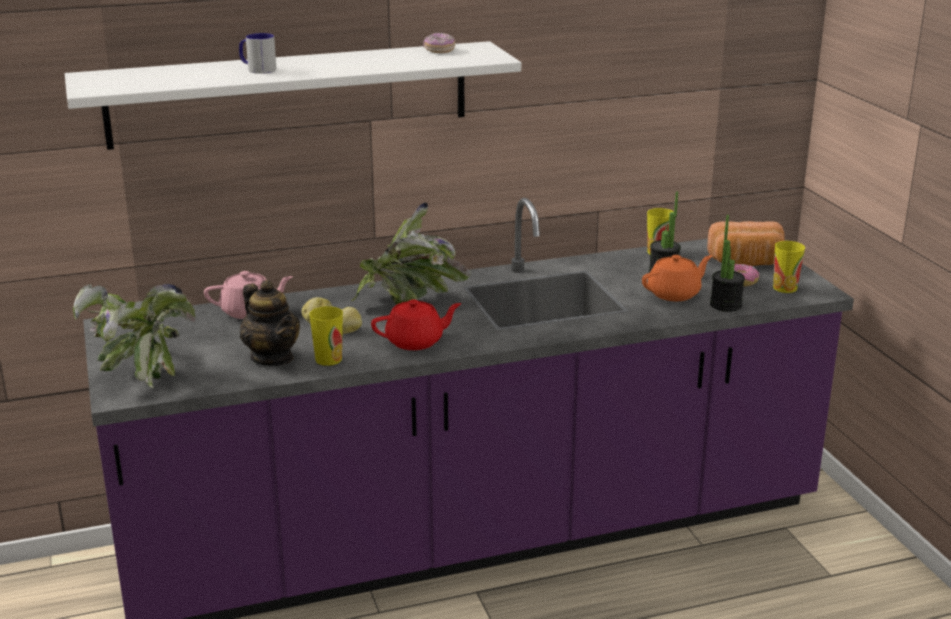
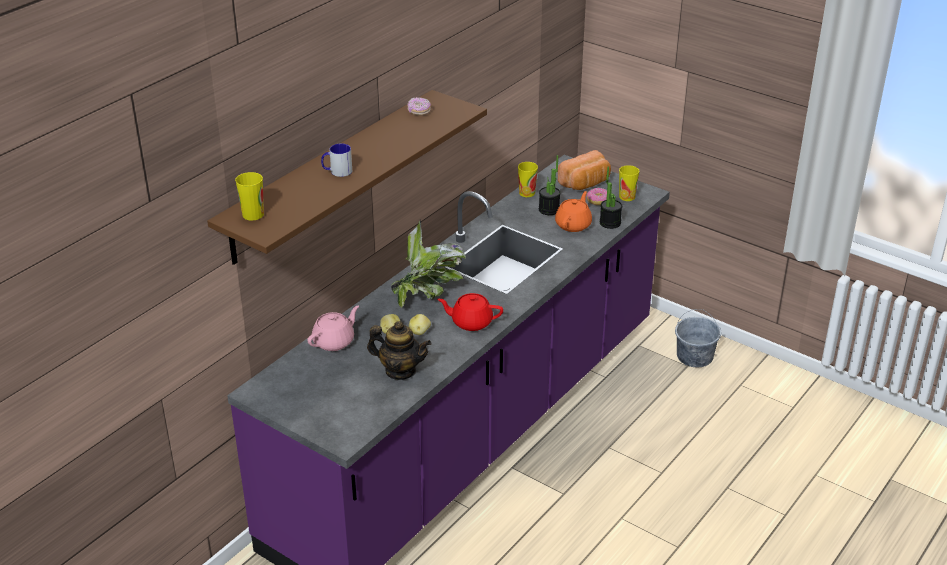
camera: 35 degrees left, 10 degrees up
(142, 374) = (336, 419): potted plant -> none
(290, 94) = (331, 175): white shelf -> brown shelf
(328, 359) = (436, 357): cup -> cup (253, 214)
(416, 341) = (471, 322): red teapot -> red teapot turned 120 degrees counterclockwise
(852, 568) = (694, 356): none -> grey bucket

